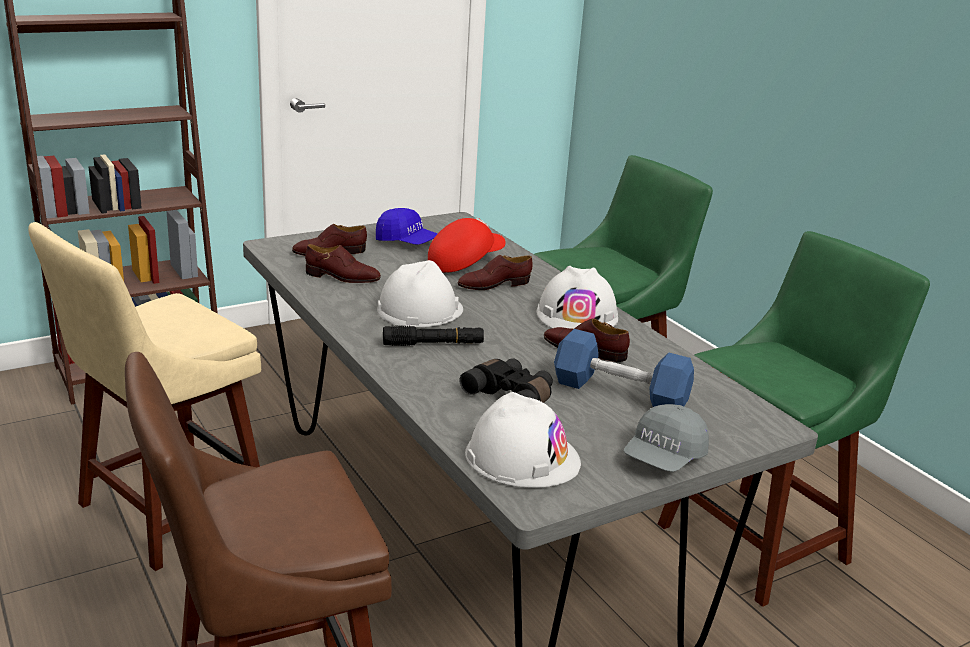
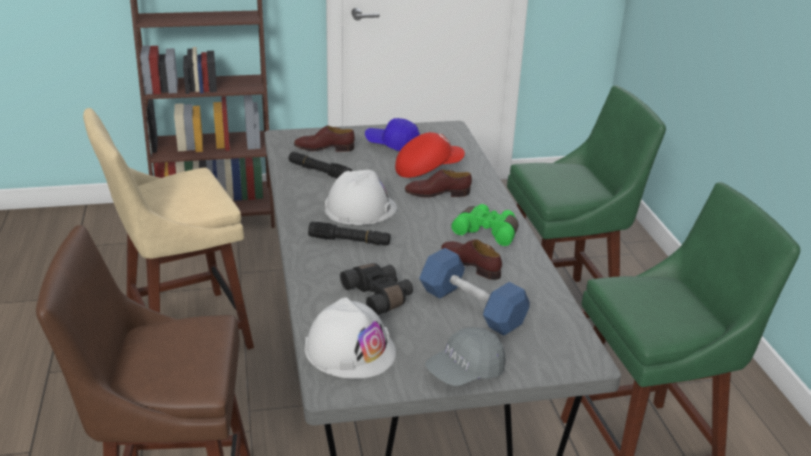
camera: 20 degrees right, 5 degrees up
(342, 277) = (319, 172): brown shoe -> black flashlight
(406, 242) = (392, 145): blue cap -> blue cap turned 150 degrees clockwise
(577, 316) = (488, 231): white hard hat -> green binoculars

